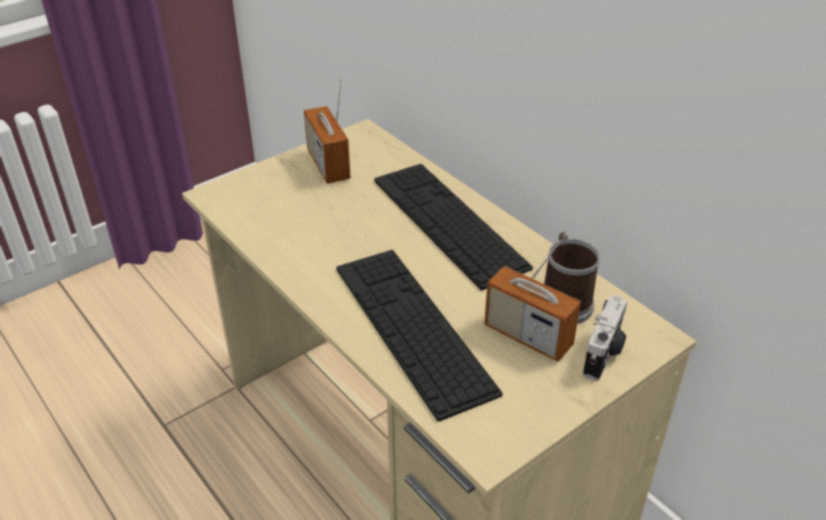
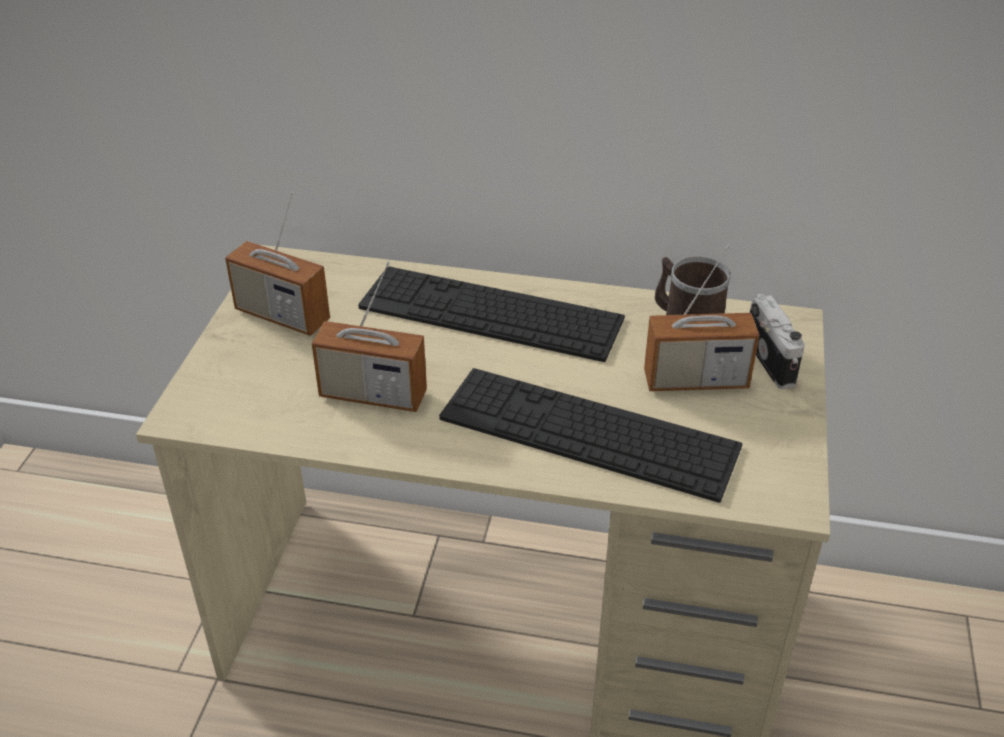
camera: 40 degrees left, 0 degrees up
(319, 235) = (373, 395): none -> radio

